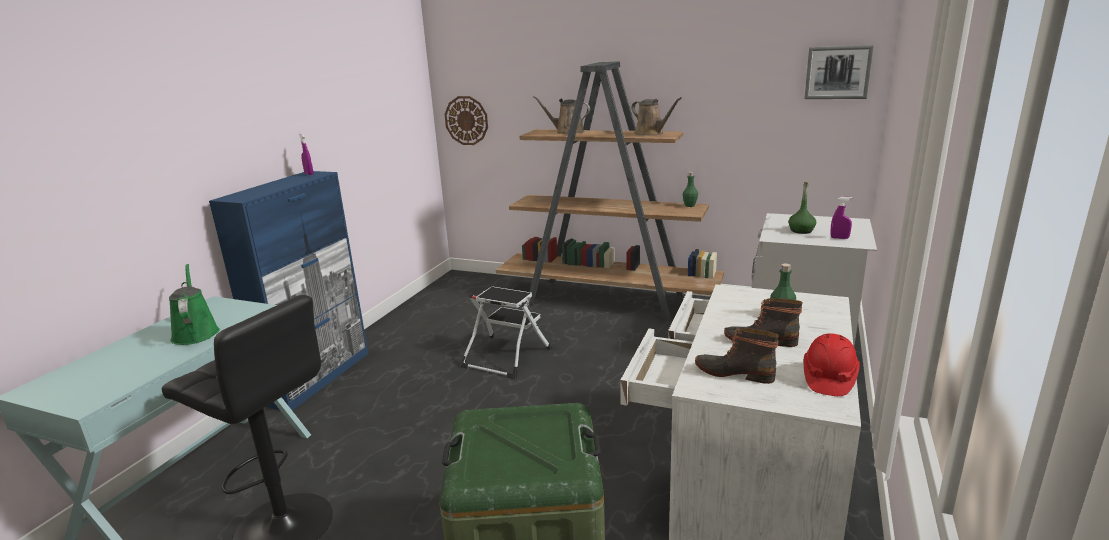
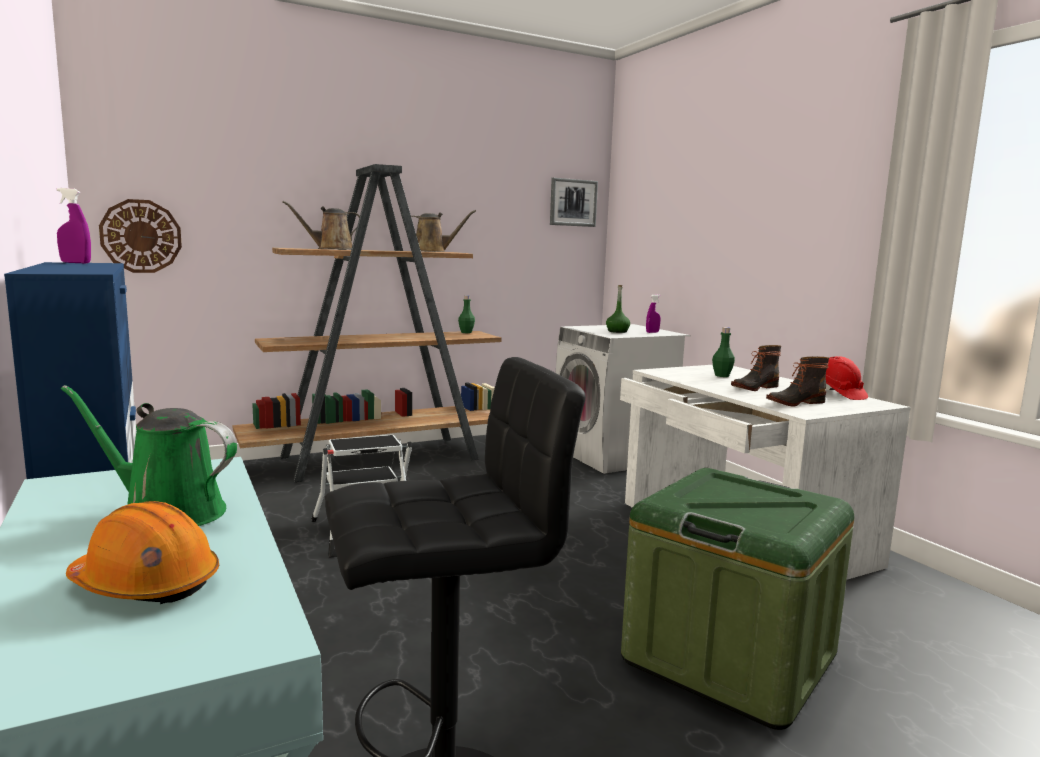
camera: 50 degrees left, 10 degrees down
(121, 366) = (146, 584): none -> orange hard hat

